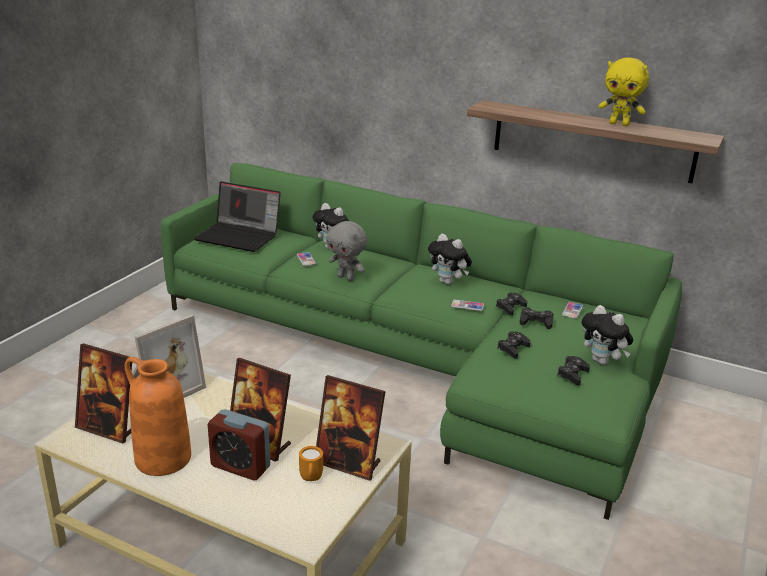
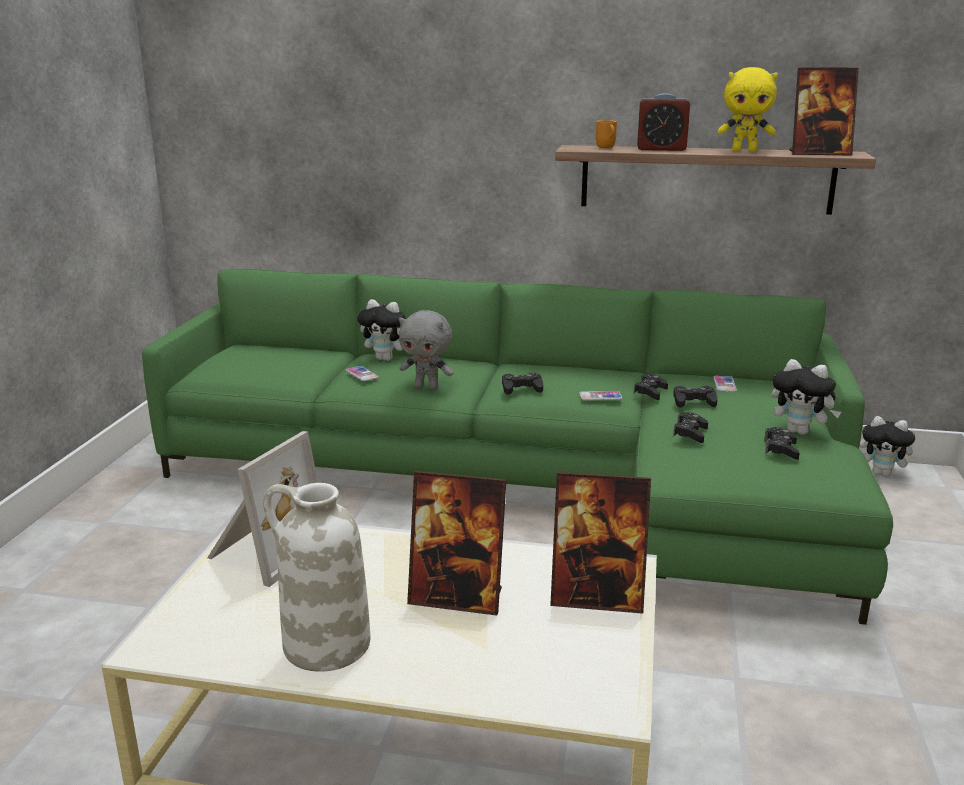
camera: 15 degrees left, 5 degrees down
(108, 428) = (214, 619): picture frame -> picture frame (819, 153)
(162, 458) = (325, 645): orange vase -> white vase
(239, 236) = (254, 361): laptop -> none
(240, 466) = (450, 632): alarm clock -> alarm clock (661, 149)
(311, 480) = (562, 629): orange mug -> orange mug (606, 148)
(412, 289) = (521, 388): none -> black game controller
(448, 282) = (558, 375): plush toy -> plush toy (883, 473)

